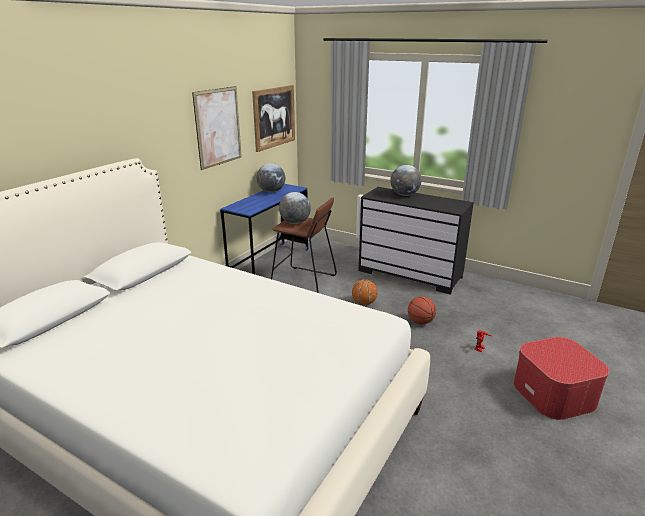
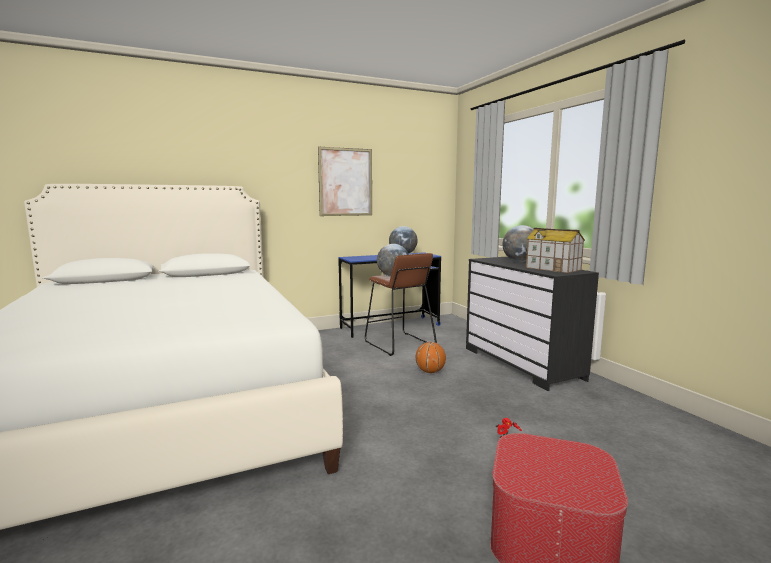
camera: 35 degrees right, 15 degrees down
(274, 117) = (421, 186): picture -> none
(420, 322) = (468, 402): basketball -> none
(442, 202) = (553, 269): none -> toy house

